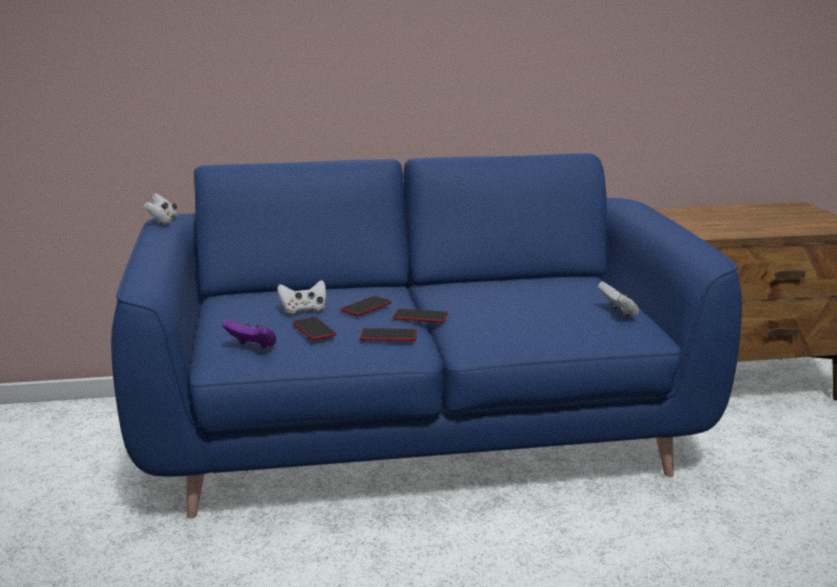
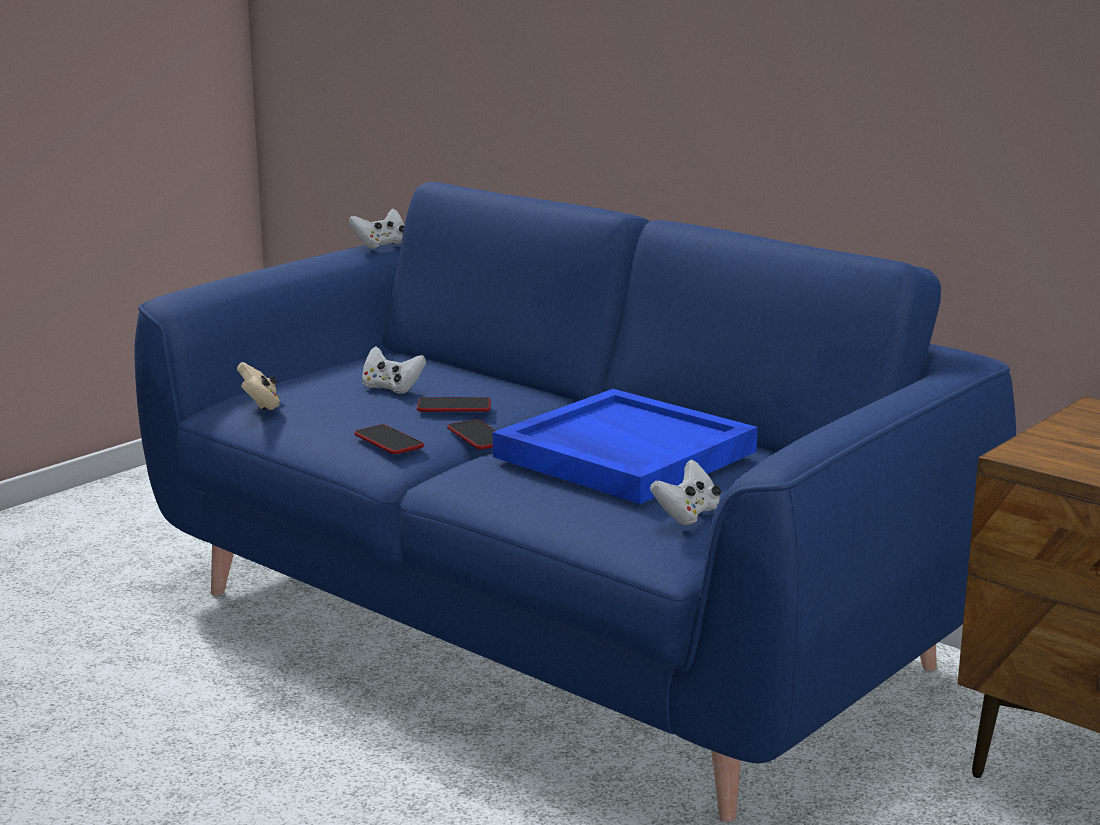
camera: 50 degrees right, 0 degrees up
(252, 347) = (260, 405): purple game controller -> beige game controller
(314, 330) = (343, 409): phone -> none
(515, 298) = (622, 454): none -> blue tray

